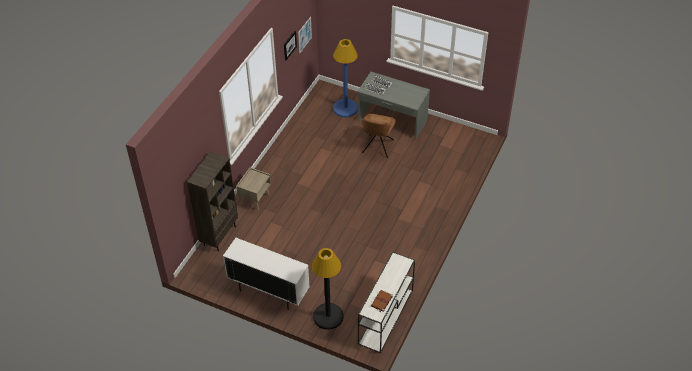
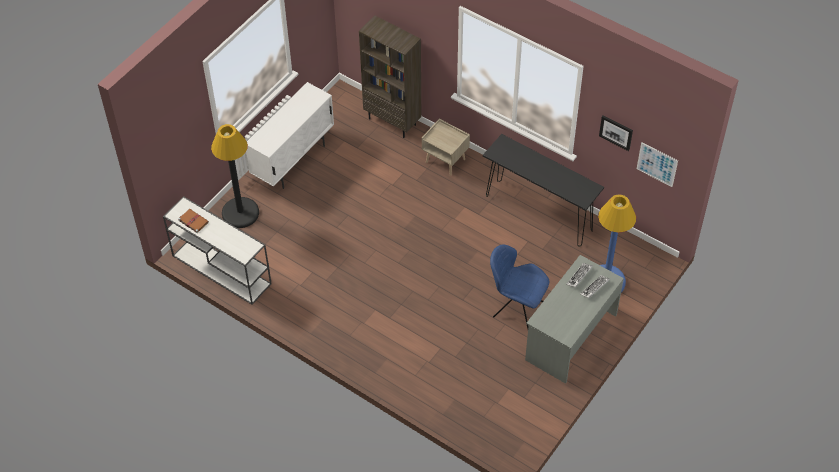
camera: 100 degrees right, 5 degrees up
(295, 144) = (538, 213): none -> black console table
(377, 147) = (516, 308): brown chair -> blue chair

